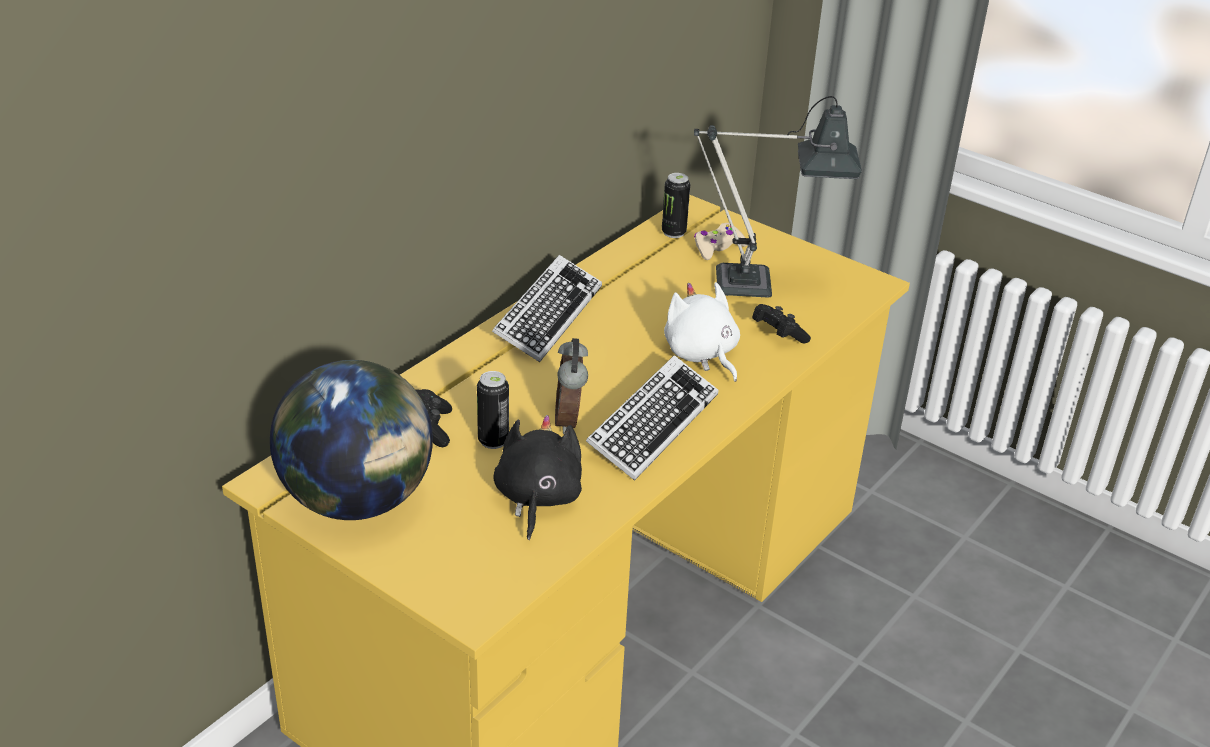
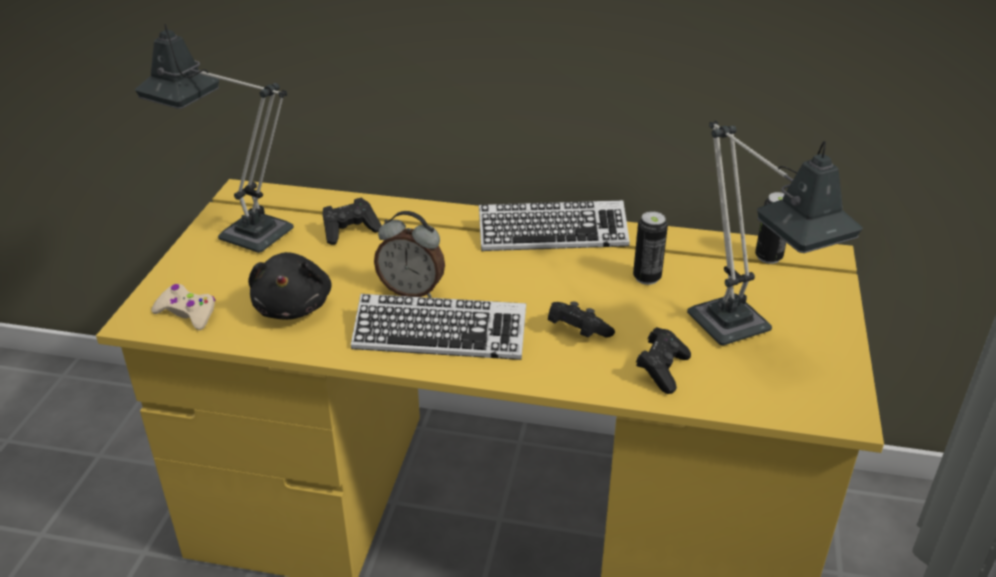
camera: 65 degrees right, 0 degrees up
(358, 500) = (243, 231): globe -> table lamp
(493, 440) = (355, 263): can -> can (647, 278)
(537, 498) = (294, 306): black plush toy -> black plush toy turned 105 degrees clockwise
(570, 420) = (412, 290): alarm clock -> alarm clock turned 135 degrees counterclockwise
(701, 354) = (577, 332): white plush toy -> black game controller
(718, 247) = (776, 289): beige game controller -> beige game controller (187, 313)

